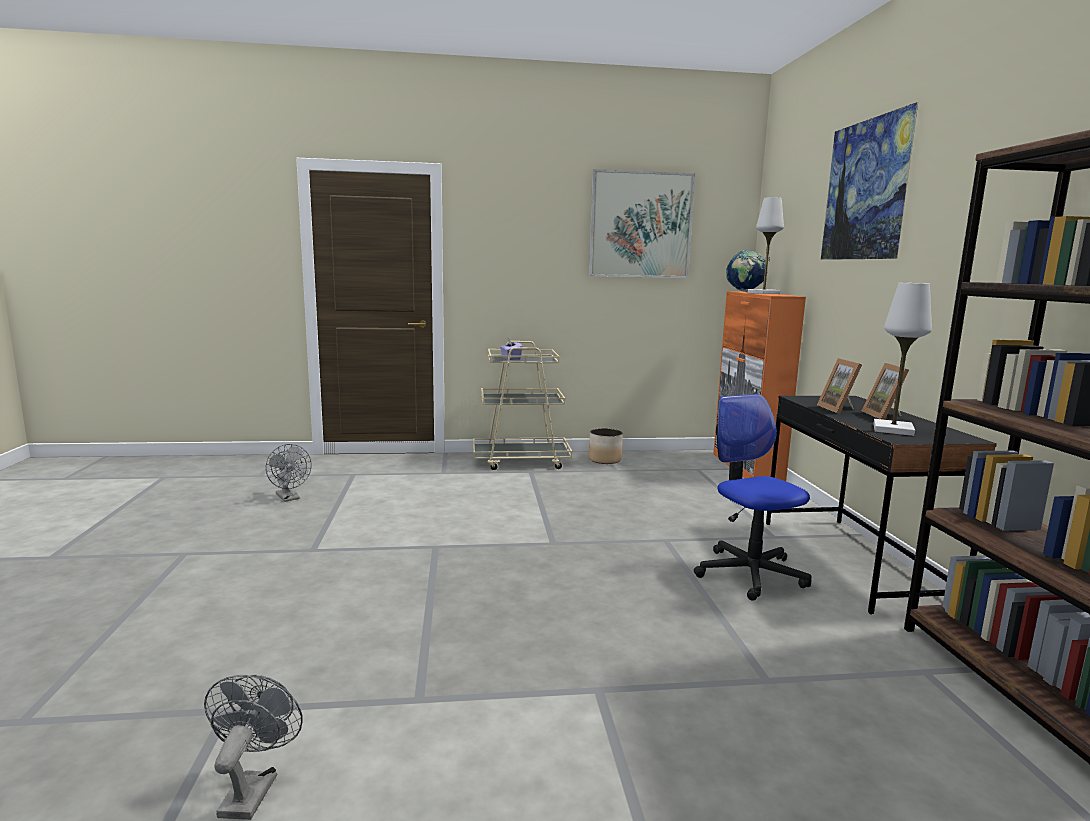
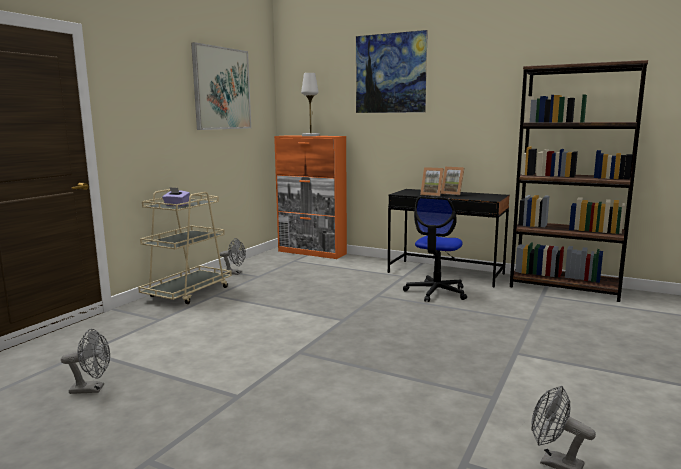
camera: 55 degrees left, 0 degrees up
(605, 459) = (235, 273): planter -> grey fan
(744, 291) = (286, 135): globe -> none
(750, 573) = (436, 292): office chair -> office chair turned 75 degrees counterclockwise
(892, 429) = (476, 197): white table lamp -> none

